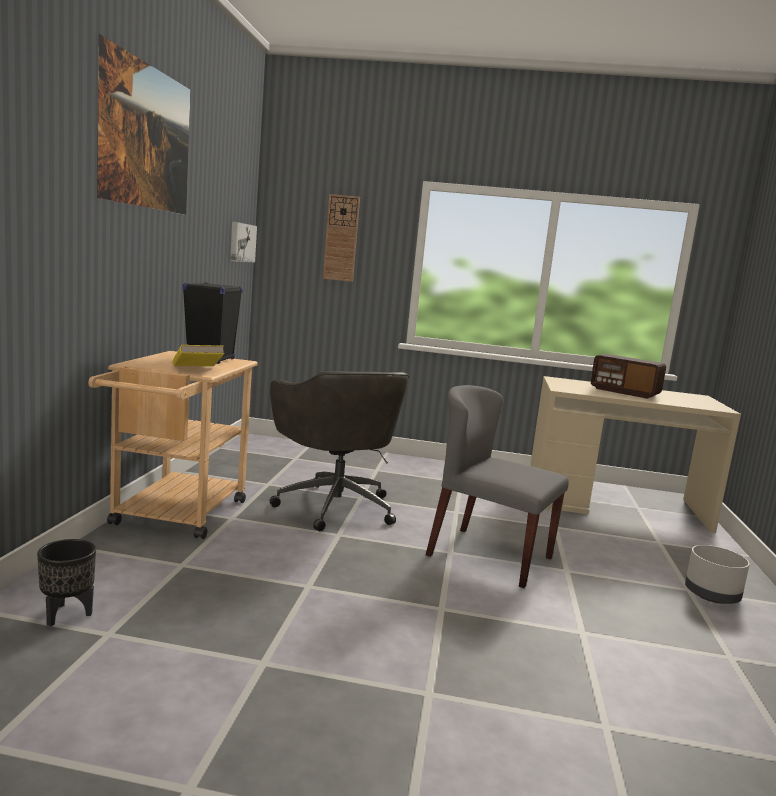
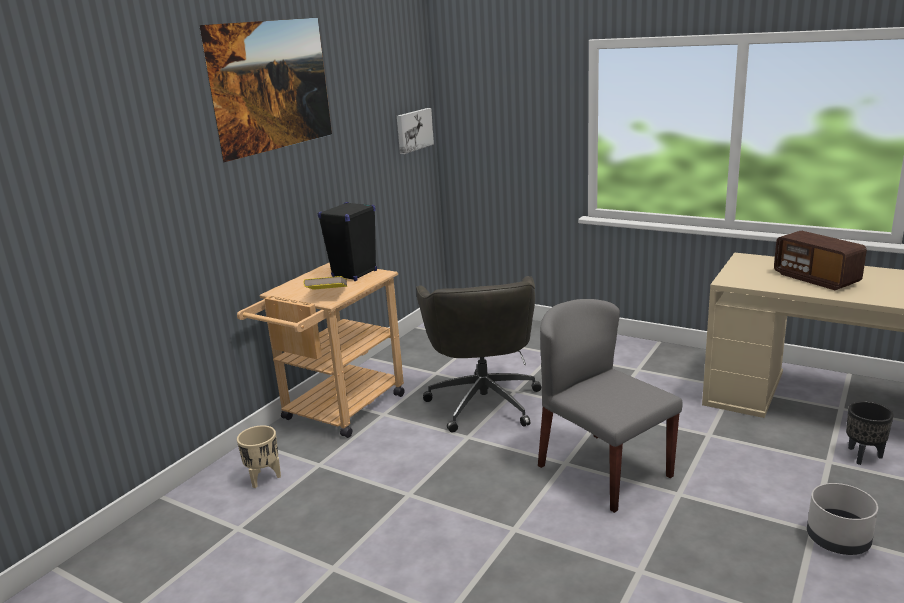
camera: 25 degrees right, 10 degrees up
(67, 615) = (218, 508): black planter -> black planter (863, 456)
(116, 581) = (264, 478): none -> beige planter
(341, 238) = (513, 110): wall clock -> none

